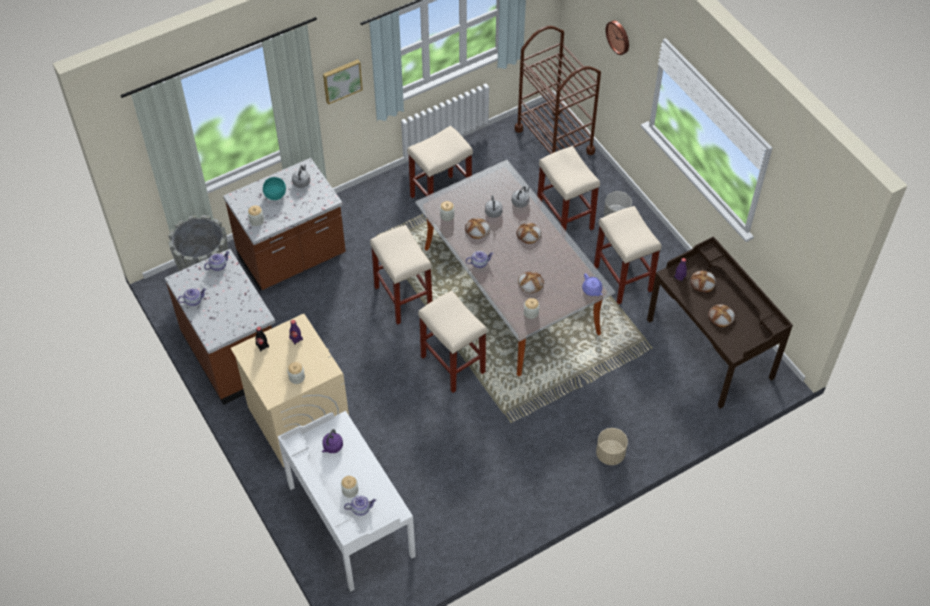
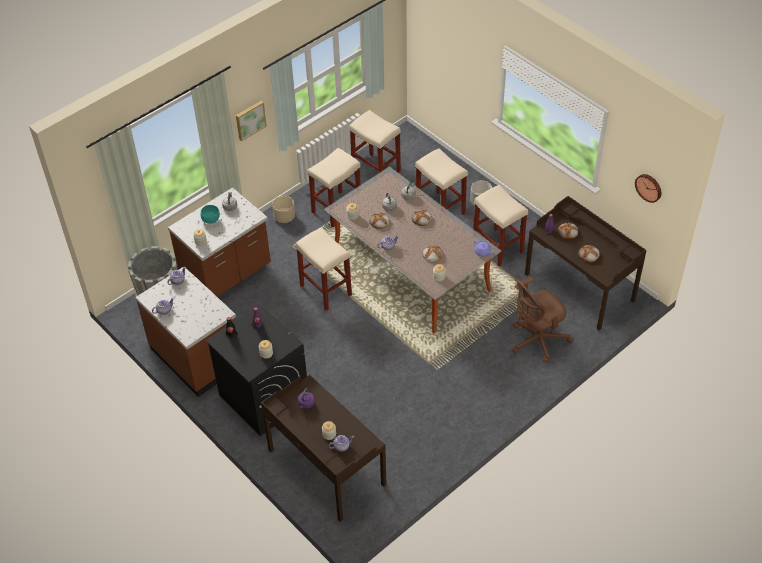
camera: 10 degrees left, 5 degrees down
(298, 419) = (263, 397): beige washing machine -> black washing machine
(350, 521) = (326, 467): white desk -> brown desk
(452, 364) = (378, 333): beige stool -> beige stool (375, 170)
(554, 141) = (416, 153): brown cart -> none
(610, 454) = (522, 379): beige planter -> beige planter (284, 217)
(619, 37) = (463, 54): wall clock -> wall clock (649, 187)
(639, 408) = (536, 341): none -> brown office chair

